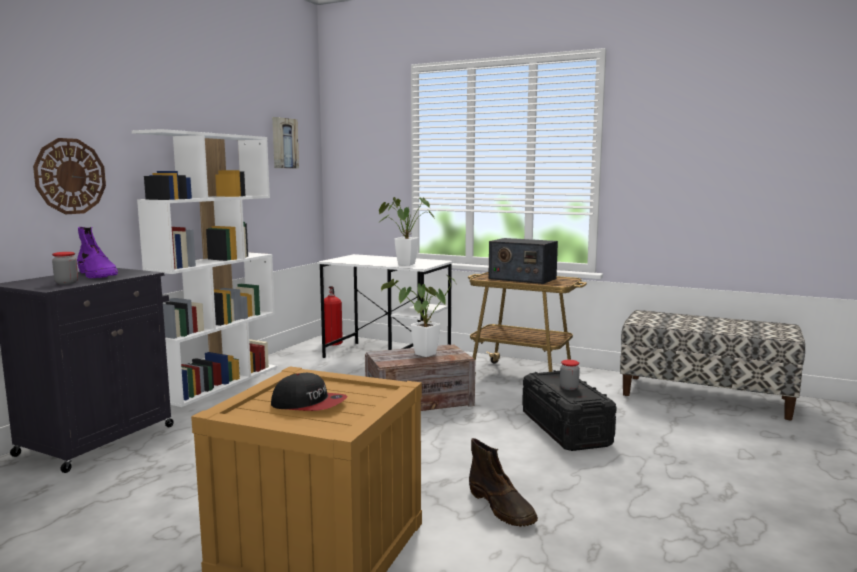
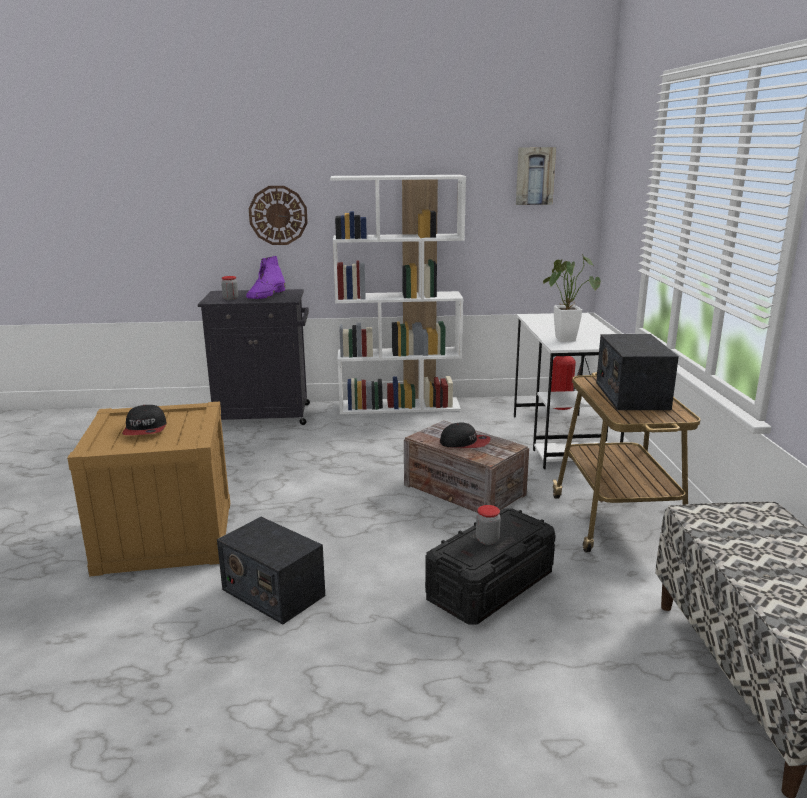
camera: 60 degrees right, 10 degrees up
(421, 355) = (465, 443): potted plant -> cap
(502, 507) = (272, 592): brown boot -> radio

